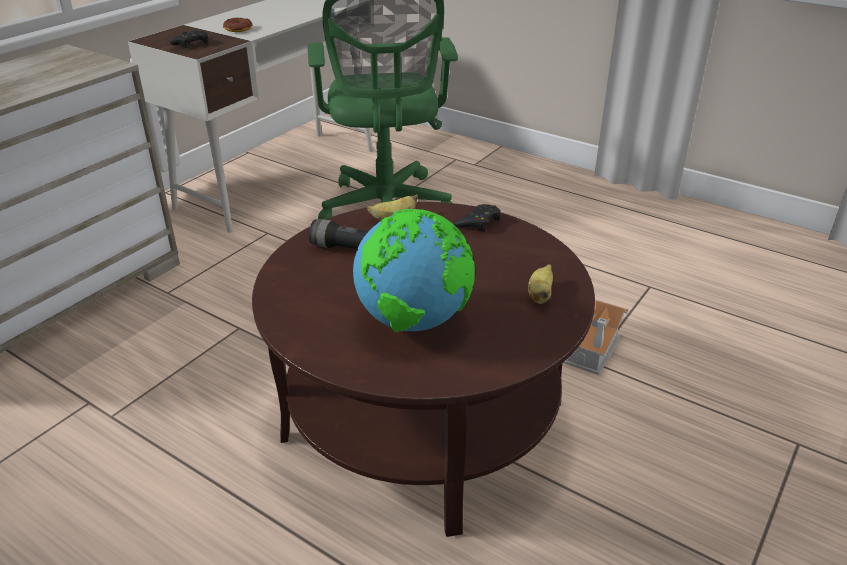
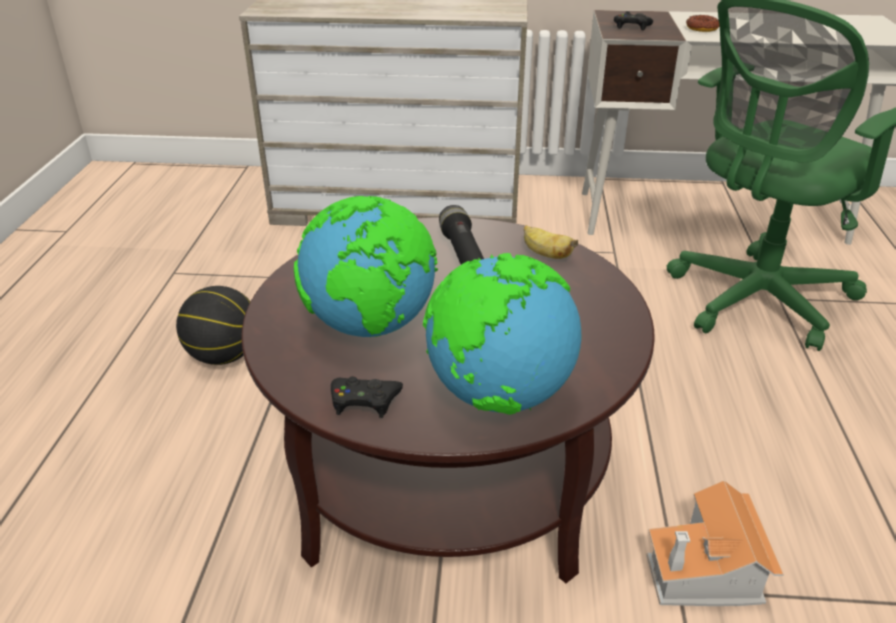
camera: 60 degrees right, 0 degrees up
(132, 514) = (224, 356): none -> basketball
(478, 222) = (606, 306): black game controller -> black game controller (364, 400)
(540, 295) = (497, 396): banana -> globe

